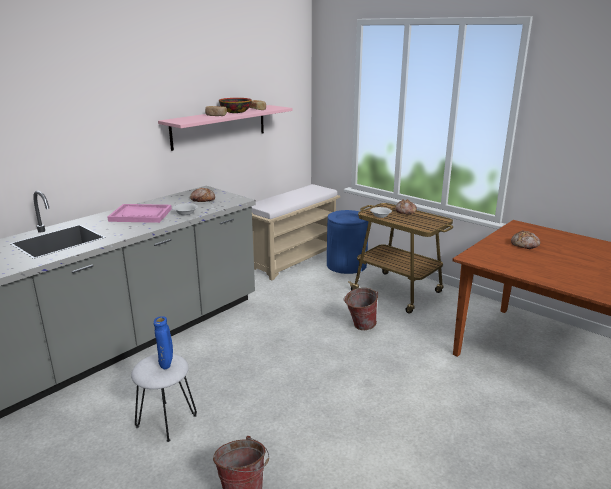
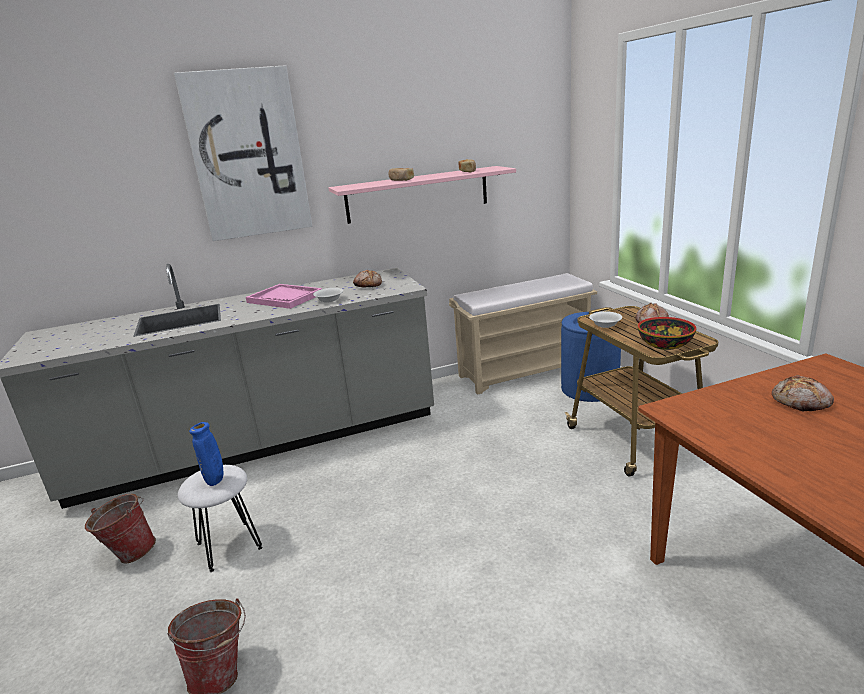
camera: 30 degrees right, 0 degrees up
(97, 92) = (248, 155): none -> picture
(236, 112) = (434, 175): bowl -> bowl (665, 344)
(359, 326) = (540, 480): bucket -> bucket (129, 553)

